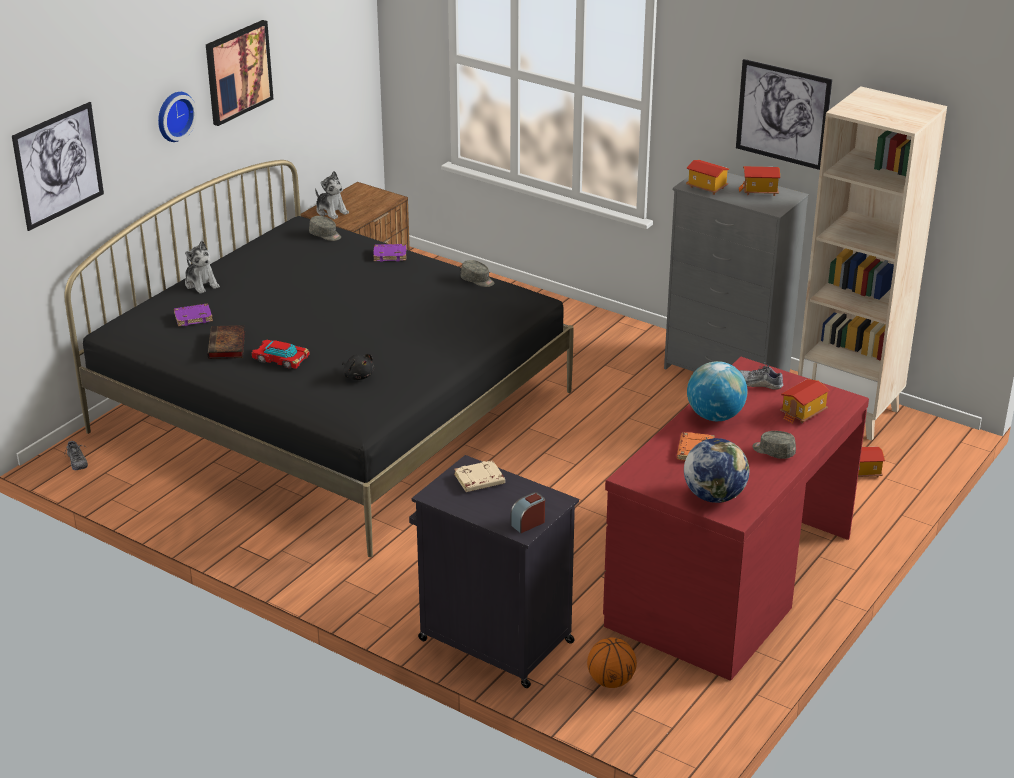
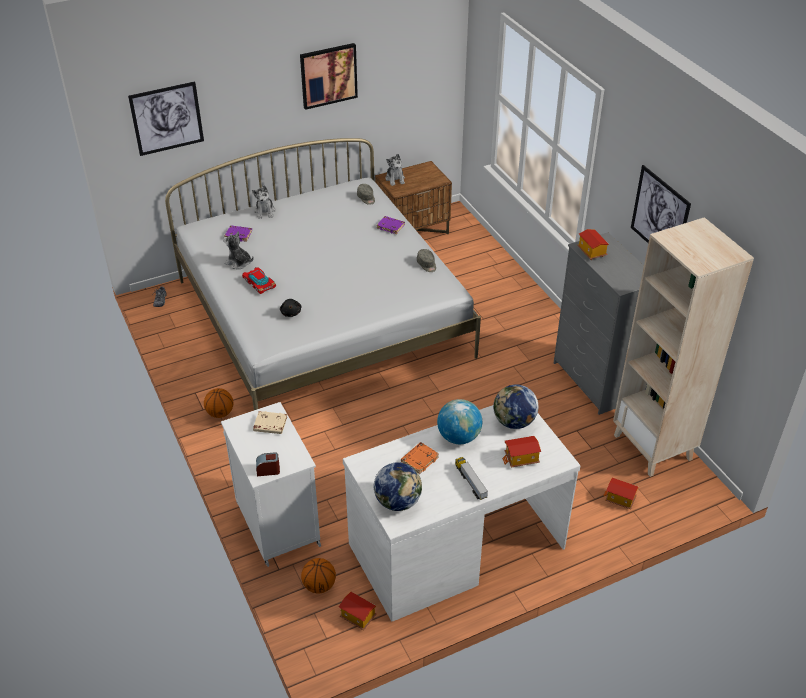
camera: 30 degrees right, 10 degrees up
(173, 115) = (268, 98): wall clock -> none
(227, 346) = (238, 263): book -> plush toy
(297, 555) = (220, 413): none -> basketball
(333, 411) = (322, 318): black bed -> white bed
(493, 640) = (277, 522): black cabinet -> white cabinet
(728, 580) = (455, 545): red desk -> white desk
(759, 383) = (514, 422): shoe -> globe
(760, 191) = (627, 268): toy house -> toy house (357, 617)
(773, 451) = (470, 482): grey cap -> toy truck

